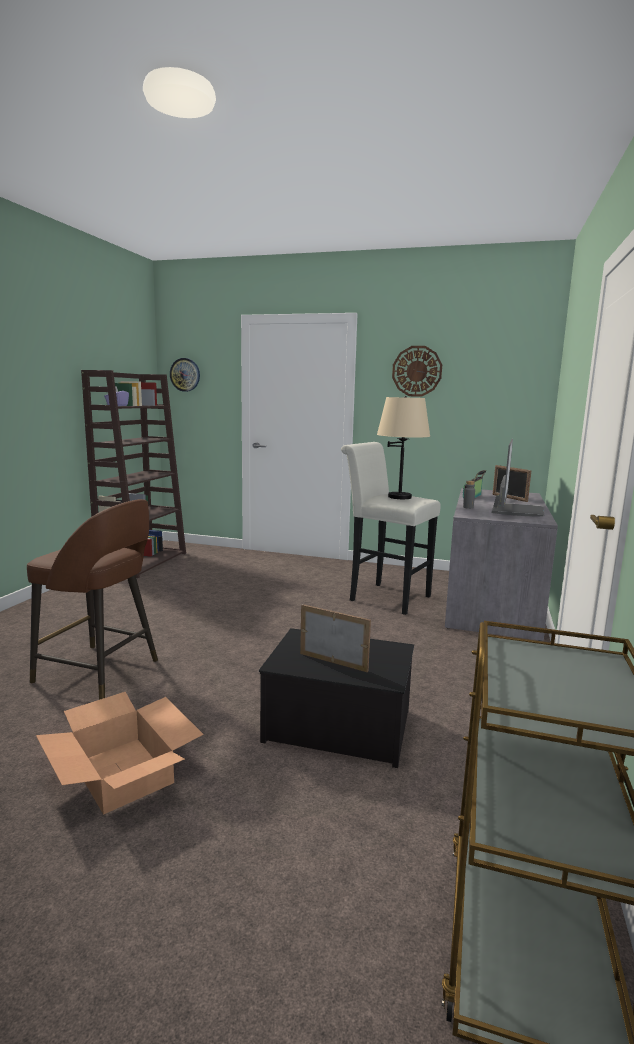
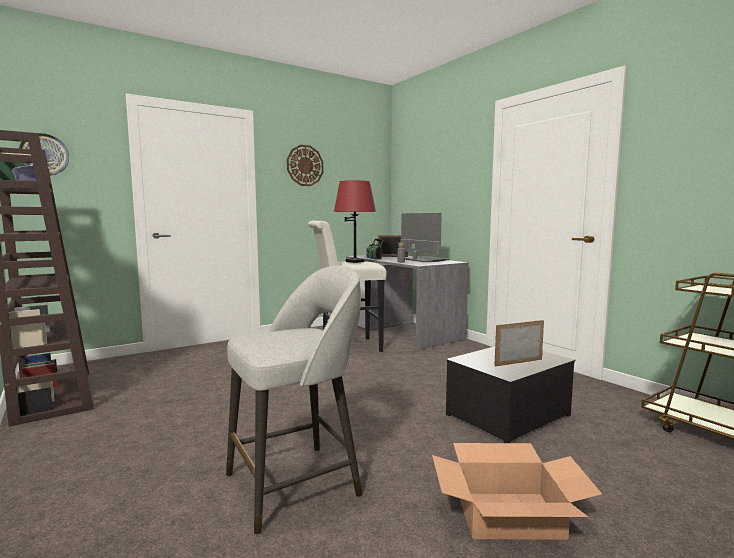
camera: 50 degrees left, 5 degrees down
(100, 672) = (296, 483): brown stool -> grey stool
(400, 497) = (355, 261): beige table lamp -> red table lamp

